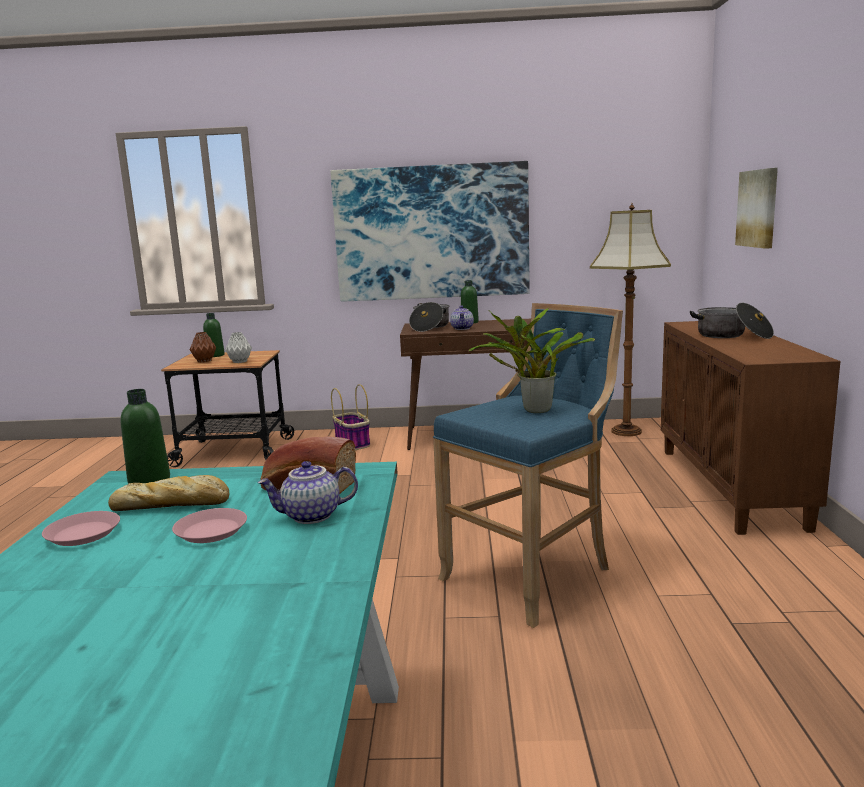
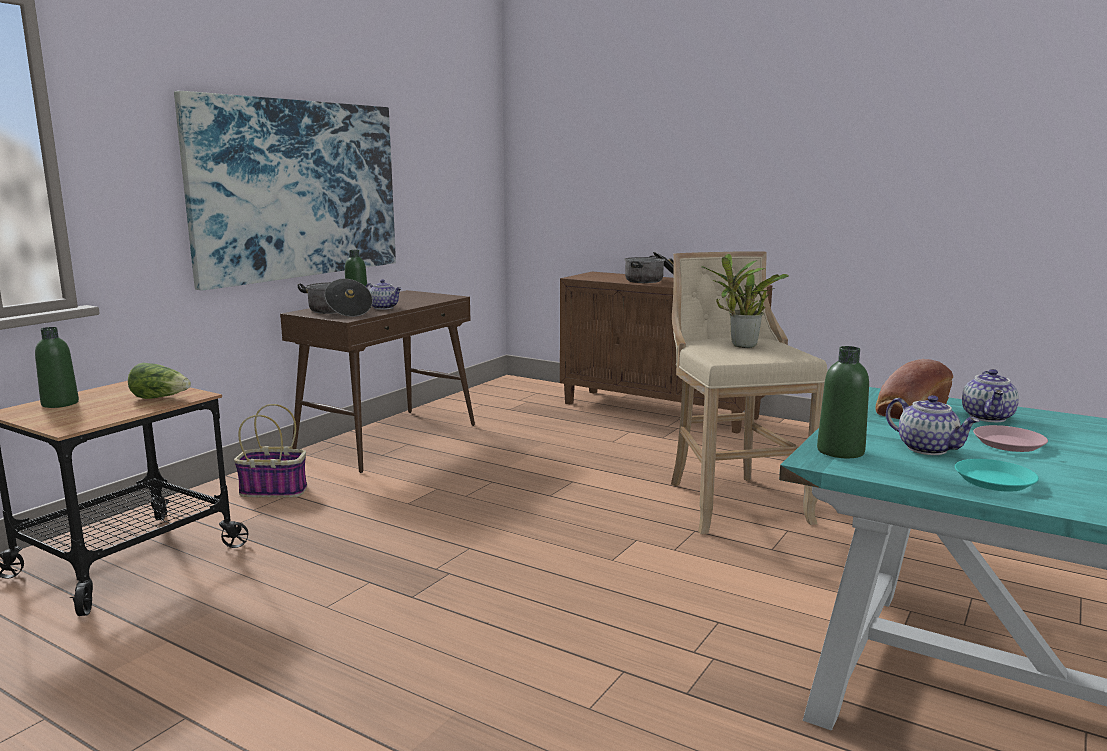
camera: 60 degrees left, 0 degrees up
(83, 534) = (994, 481): pink plate -> turquoise plate
(173, 505) = (928, 449): bread -> teapot
(204, 361) = (83, 412): brown vase -> none
(240, 361) = (161, 398): grey vase -> lettuce
(533, 575) = (731, 502): blue stool -> beige stool
(625, 431) = (495, 398): floor lamp -> none
(758, 208) = (616, 172): picture -> none

